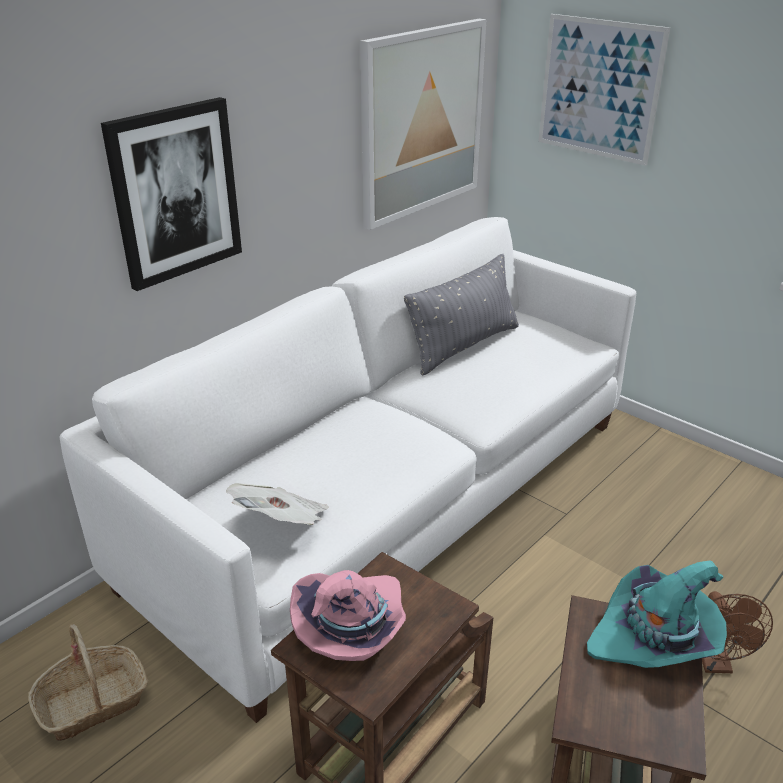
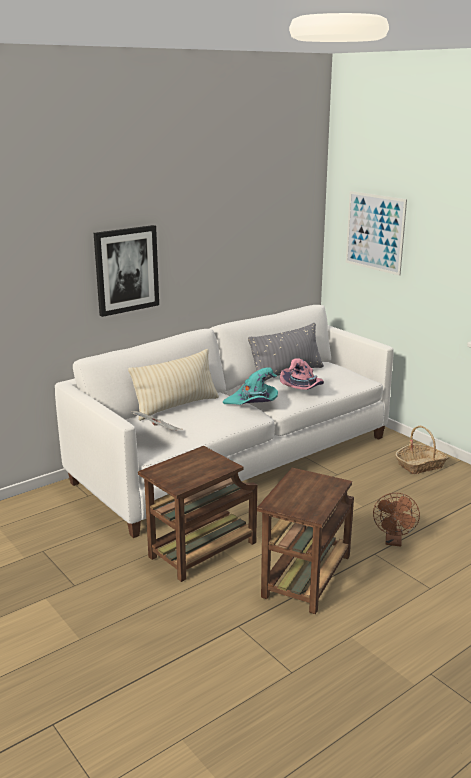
camera: 10 degrees right, 10 degrees down
(93, 702) = (53, 522): basket -> basket (420, 465)
(297, 445) = (176, 406): none -> beige pillow
(352, 625) = (178, 467): pink hat -> pink hat (302, 388)
(421, 122) = (272, 247): picture -> none
(656, 637) = (326, 483): turquoise hat -> turquoise hat (253, 402)

